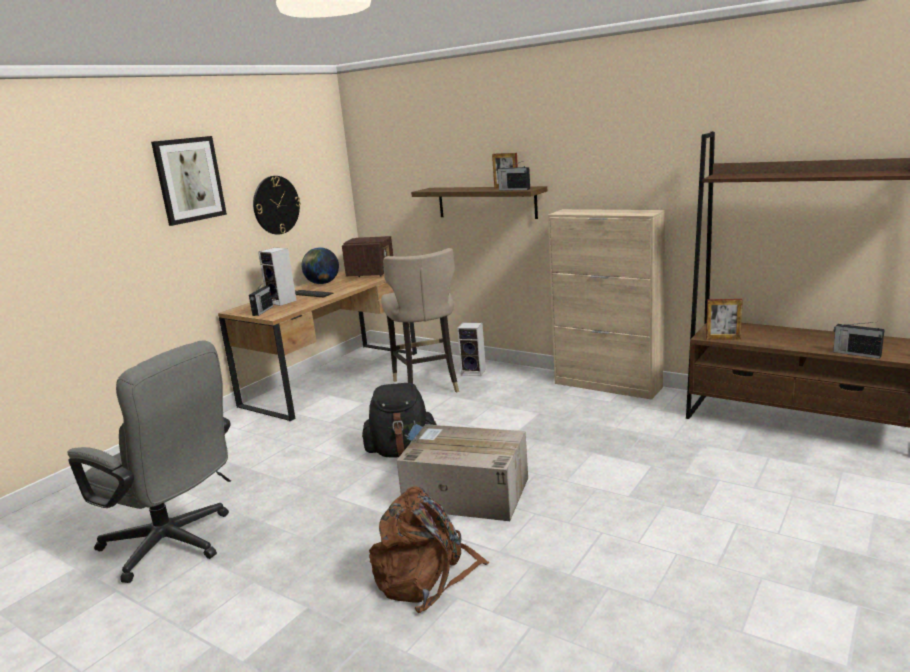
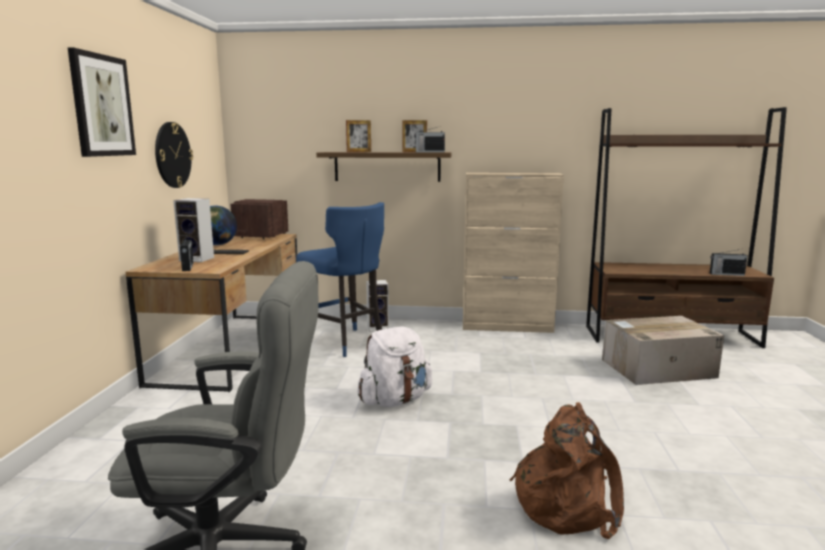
camera: 30 degrees left, 5 degrees down
(371, 273) = (260, 237): radio -> radio turned 150 degrees counterclockwise
(402, 451) = (395, 400): black backpack -> white backpack
(427, 385) = (345, 343): beige stool -> blue stool
(465, 493) = (503, 424): cardboard box -> cardboard box (656, 368)
(723, 338) = (627, 272): picture frame -> picture frame (359, 152)

